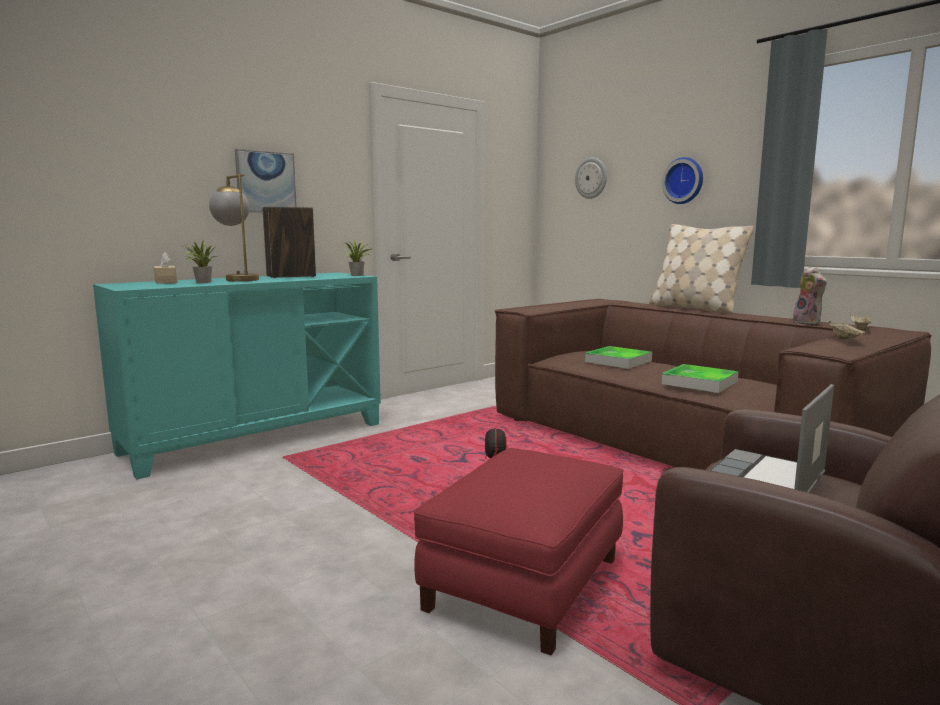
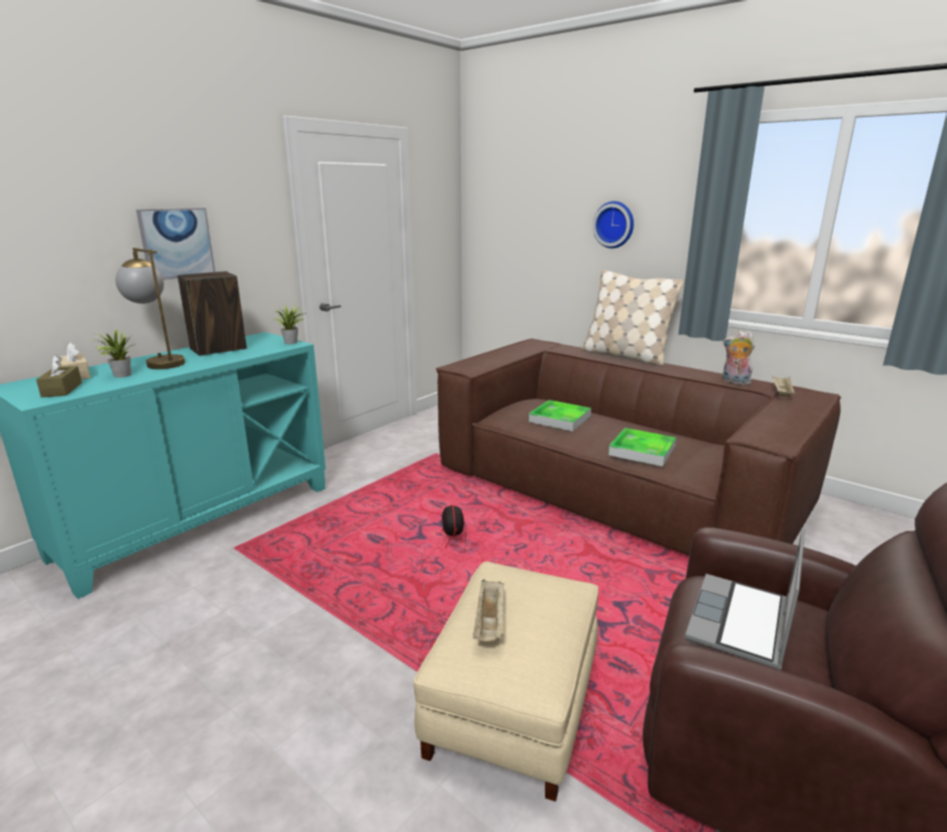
camera: 10 degrees left, 10 degrees up
(151, 285) = (62, 390): none -> brown tissue box
(525, 585) = (514, 707): red ottoman -> beige ottoman
(591, 178) = (519, 212): wall clock -> none
(808, 323) = (734, 382): plush toy -> plush toy turned 150 degrees clockwise
(845, 340) = (776, 416): beige tray -> beige tray (490, 623)

